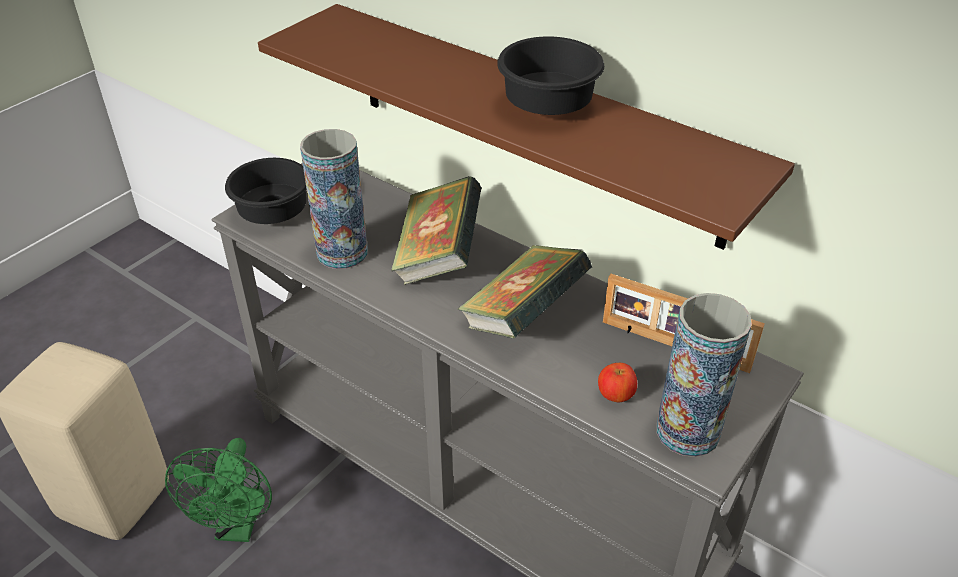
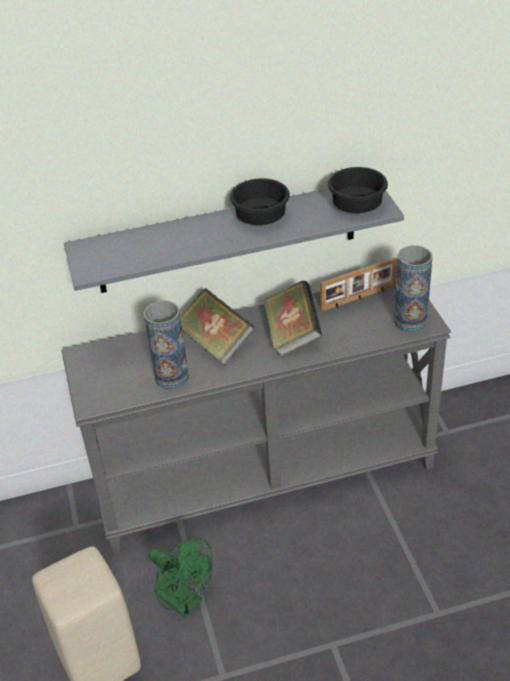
camera: 50 degrees left, 0 degrees up
(270, 214) = (101, 392): black bowl -> black bowl (357, 207)
(532, 122) = (227, 237): brown shelf -> grey shelf
(615, 395) = (371, 331): apple -> none

